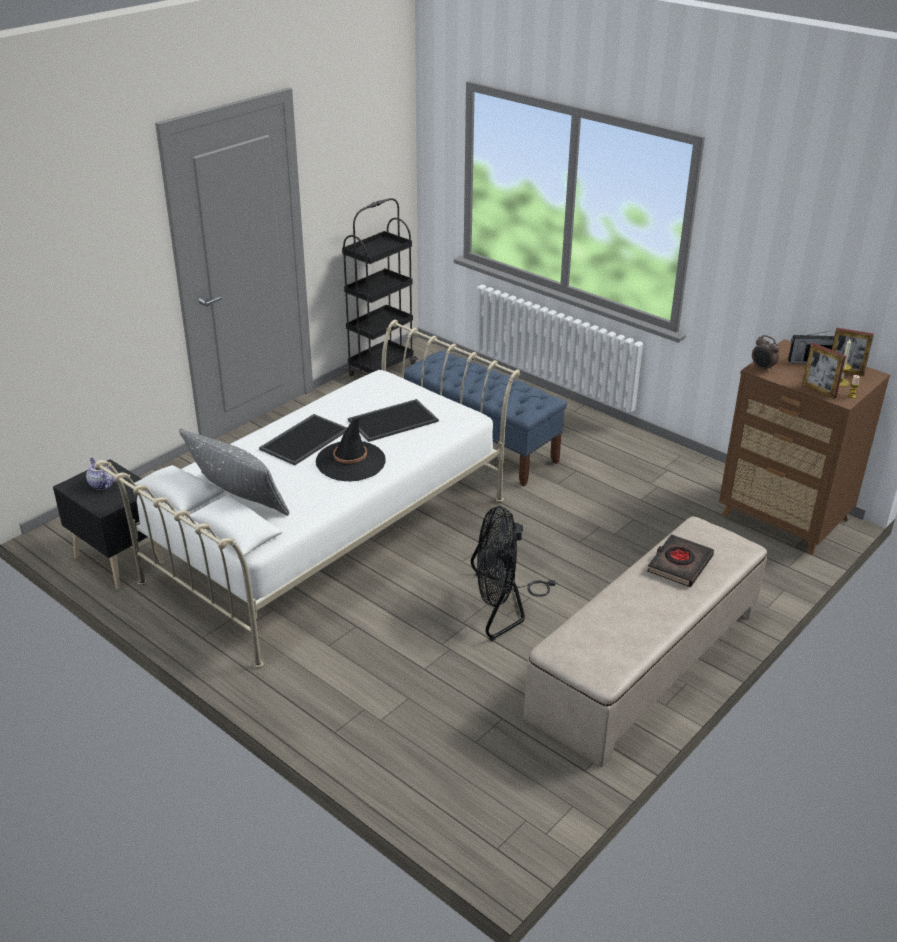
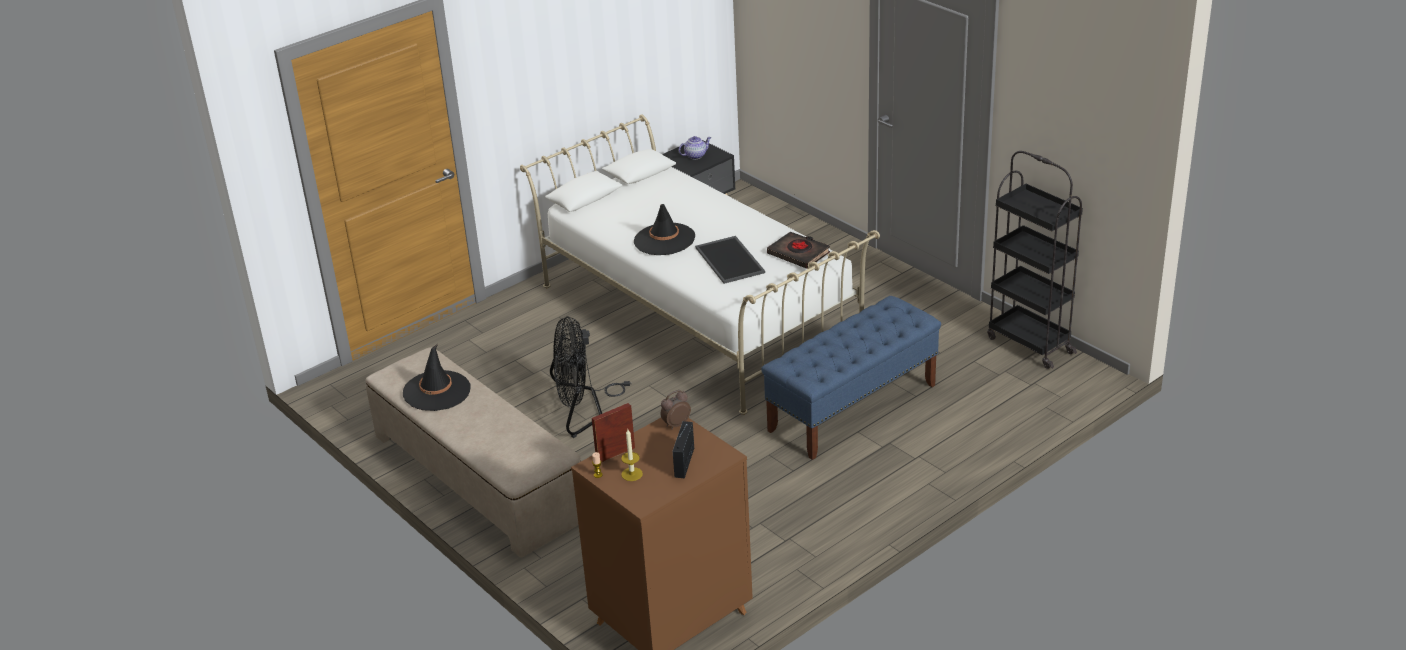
camera: 100 degrees right, 0 degrees up
(238, 497) = (626, 194): grey pillow -> none
(304, 439) = (707, 218): tray -> none
(504, 602) = (583, 405): black fan -> black fan turned 105 degrees counterclockwise
(625, 625) = (437, 391): none -> black hat
(679, 564) = (503, 432): black book -> black book (798, 254)
(845, 372) = (654, 484): picture frame -> none

